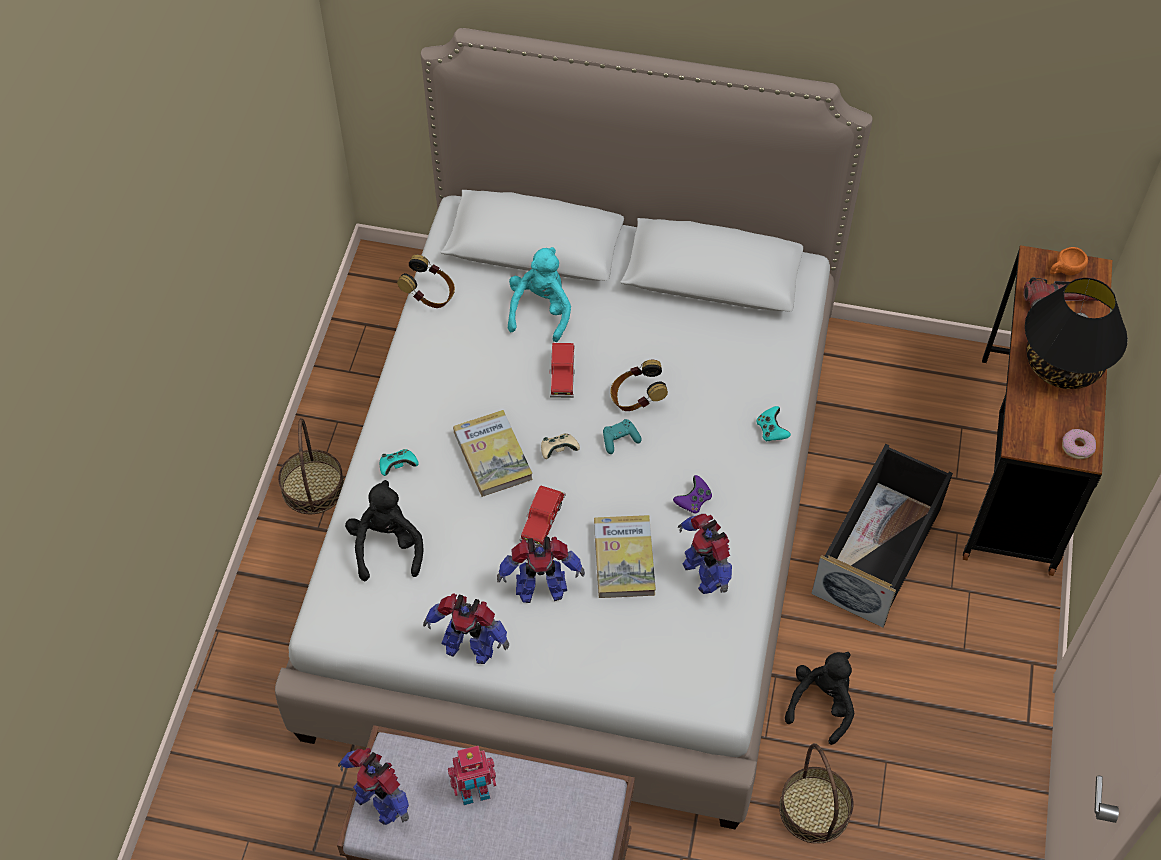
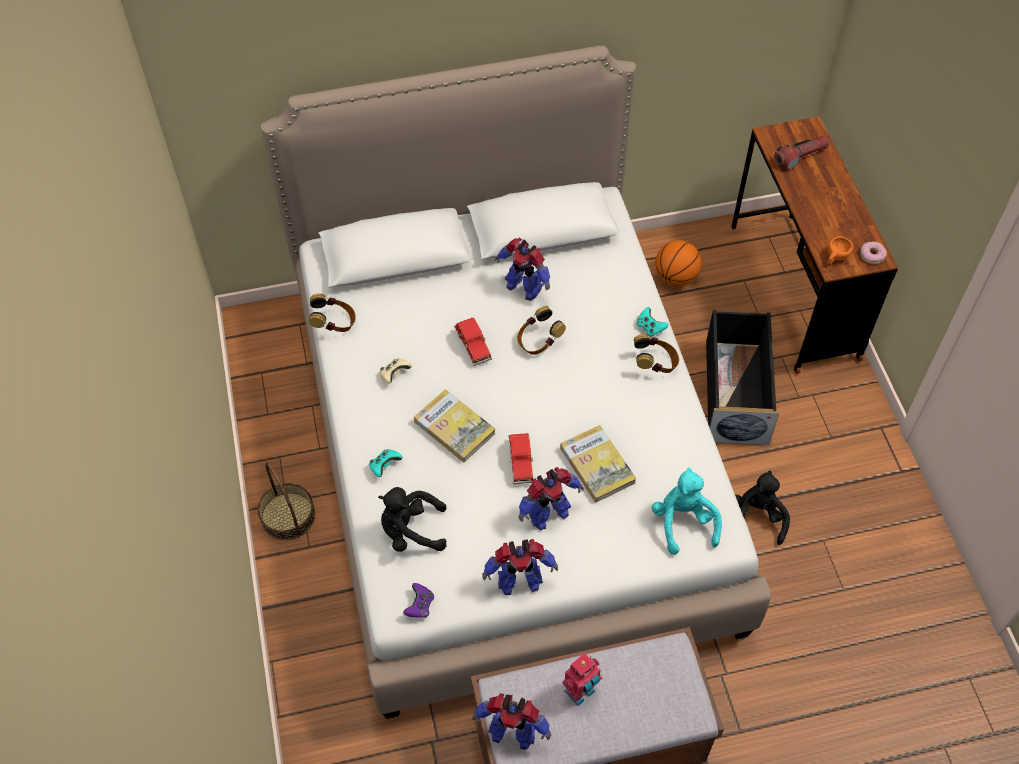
camera: 25 degrees left, 0 degrees up
(387, 546) = (411, 531): black plush toy -> black plush toy turned 60 degrees counterclockwise
(541, 310) = (428, 303): turquoise plush toy -> turquoise plush toy (683, 522)
(558, 450) = (502, 404): beige game controller -> beige game controller (394, 374)
(620, 440) = (543, 377): turquoise game controller -> none
(693, 501) = (623, 401): purple game controller -> purple game controller (420, 606)
(704, 572) = (661, 451): toy robot -> toy robot (523, 287)
(754, 474) = (655, 364): none -> headphones
(814, 809) = (794, 596): basket -> none
(881, 393) = (675, 277): none -> basketball
(1062, 364) = (828, 201): black table lamp -> none
(1064, 271) = (792, 135): orange cup -> orange cup (835, 257)

